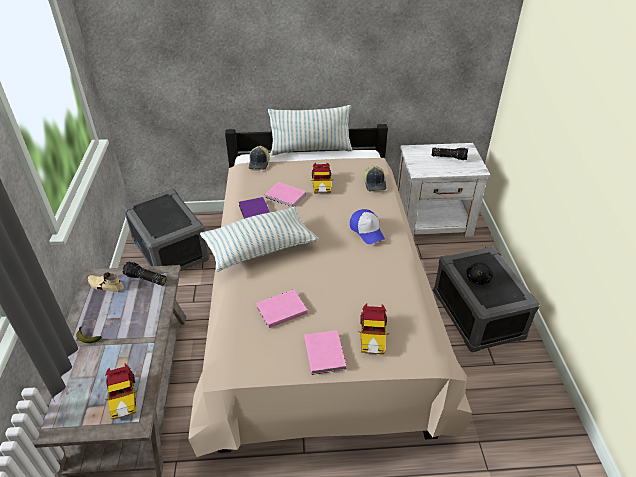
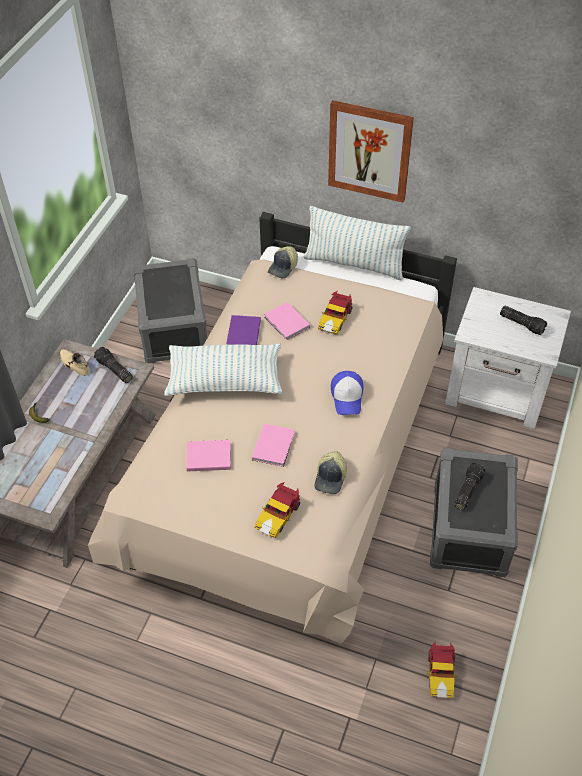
camera: 25 degrees right, 10 degrees up
(123, 396) = (46, 485): toy car -> toy car (440, 673)
(310, 48) = (369, 151): none -> picture
(325, 352) = (224, 515): pink book -> pink book (274, 445)
(375, 184) = (396, 338): cap -> cap (331, 478)
(478, 279) = (467, 490): black plush toy -> flashlight

